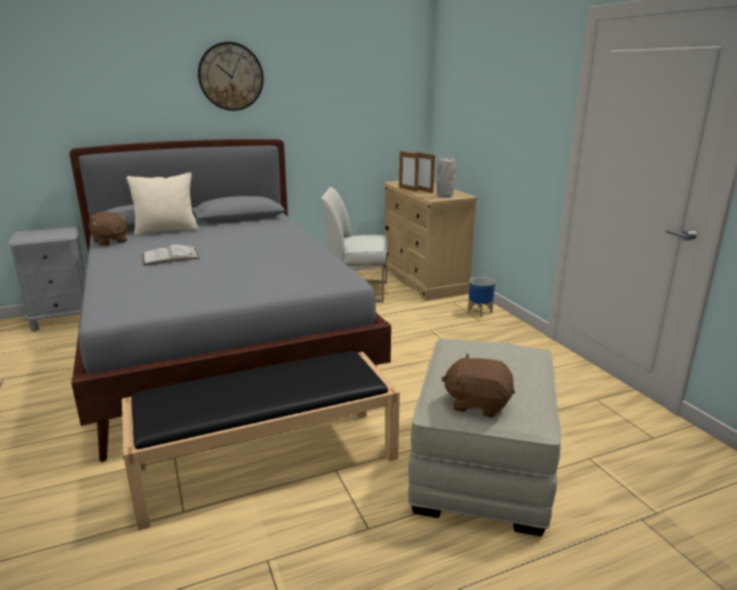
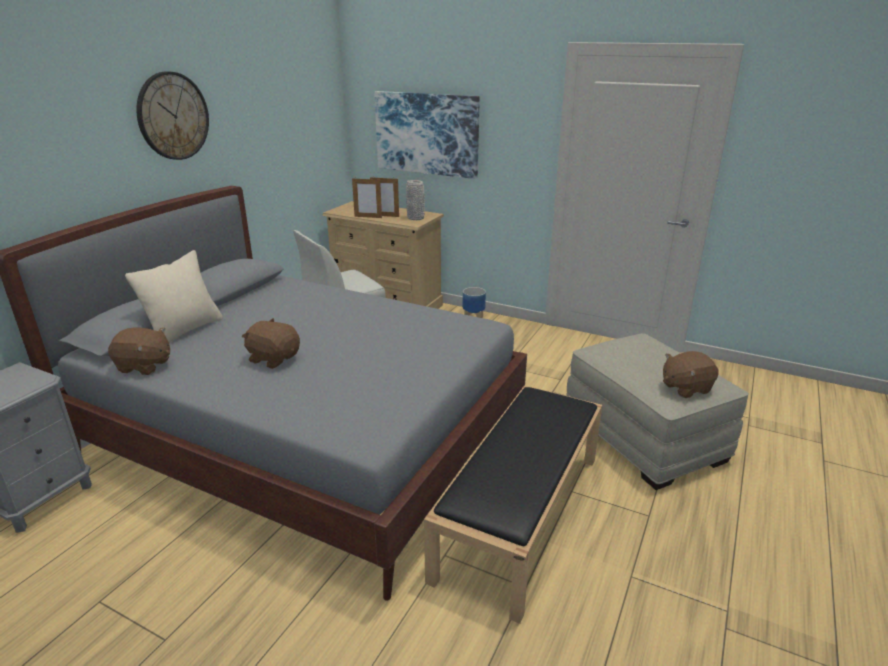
camera: 40 degrees left, 5 degrees up
(170, 256) = (274, 358): white book -> brown plush toy
(477, 115) = (426, 134): none -> picture

